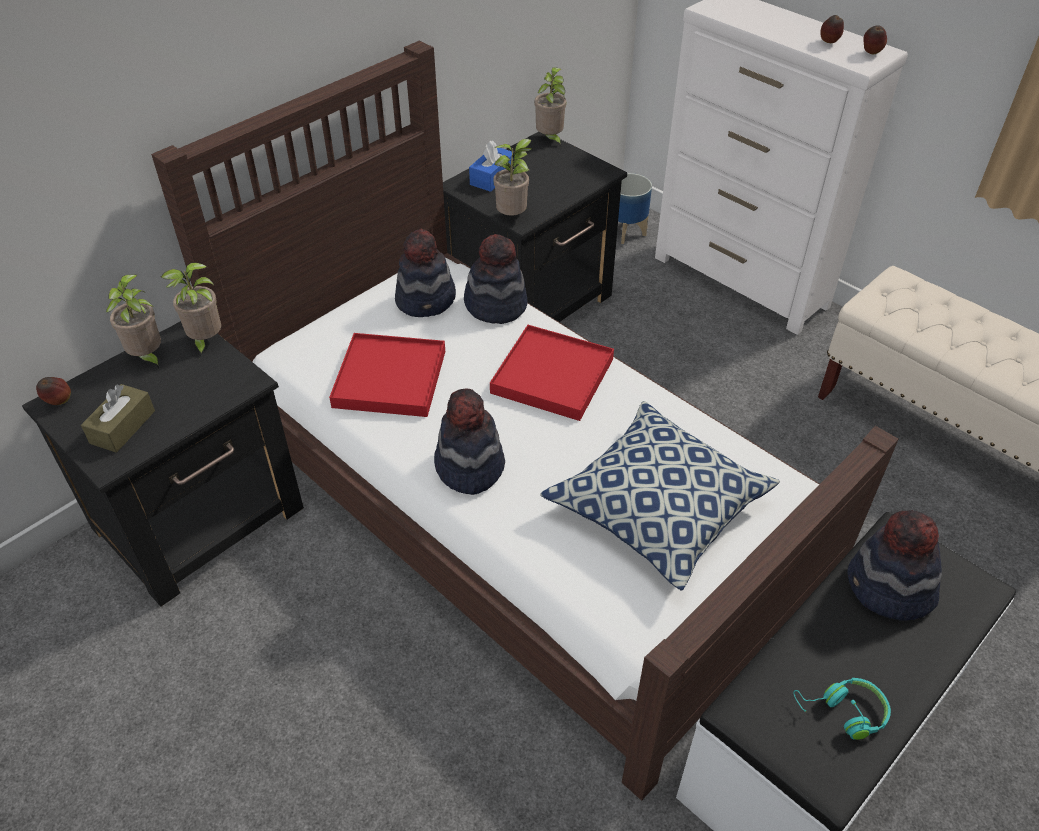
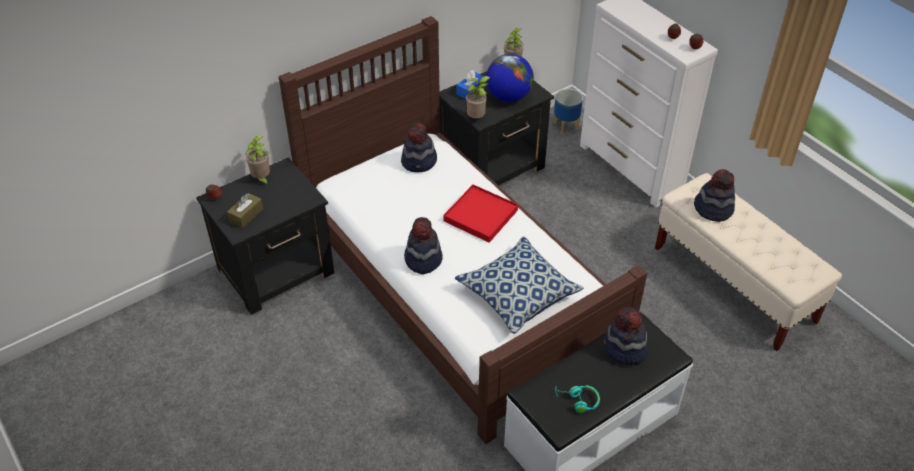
camera: 10 degrees right, 0 degrees up
(205, 342) = (292, 174): potted plant -> none
(389, 378) = (389, 206): red tray -> none
(496, 305) = (458, 170): hat -> hat (713, 209)
(555, 180) = (508, 96): none -> globe

